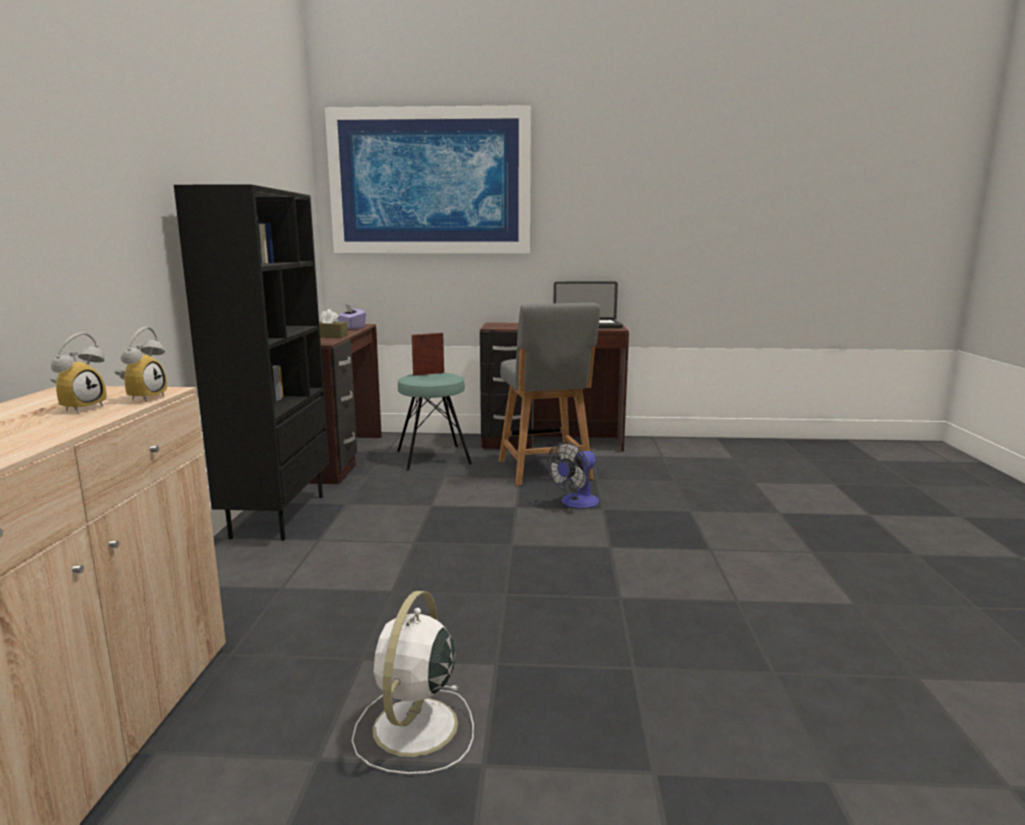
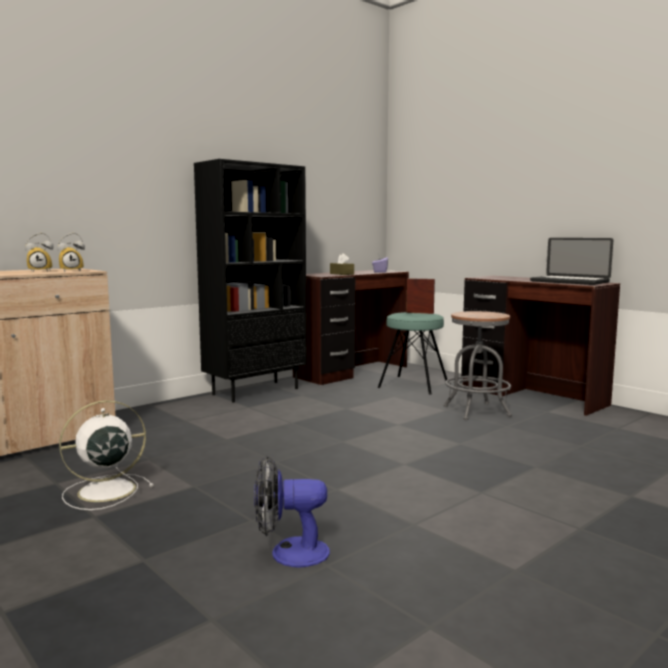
camera: 45 degrees right, 5 degrees down
(430, 182) = (460, 152): picture -> none
(545, 471) = (476, 411): grey chair -> grey stool
(576, 503) = (447, 434): fan -> fan (289, 553)

